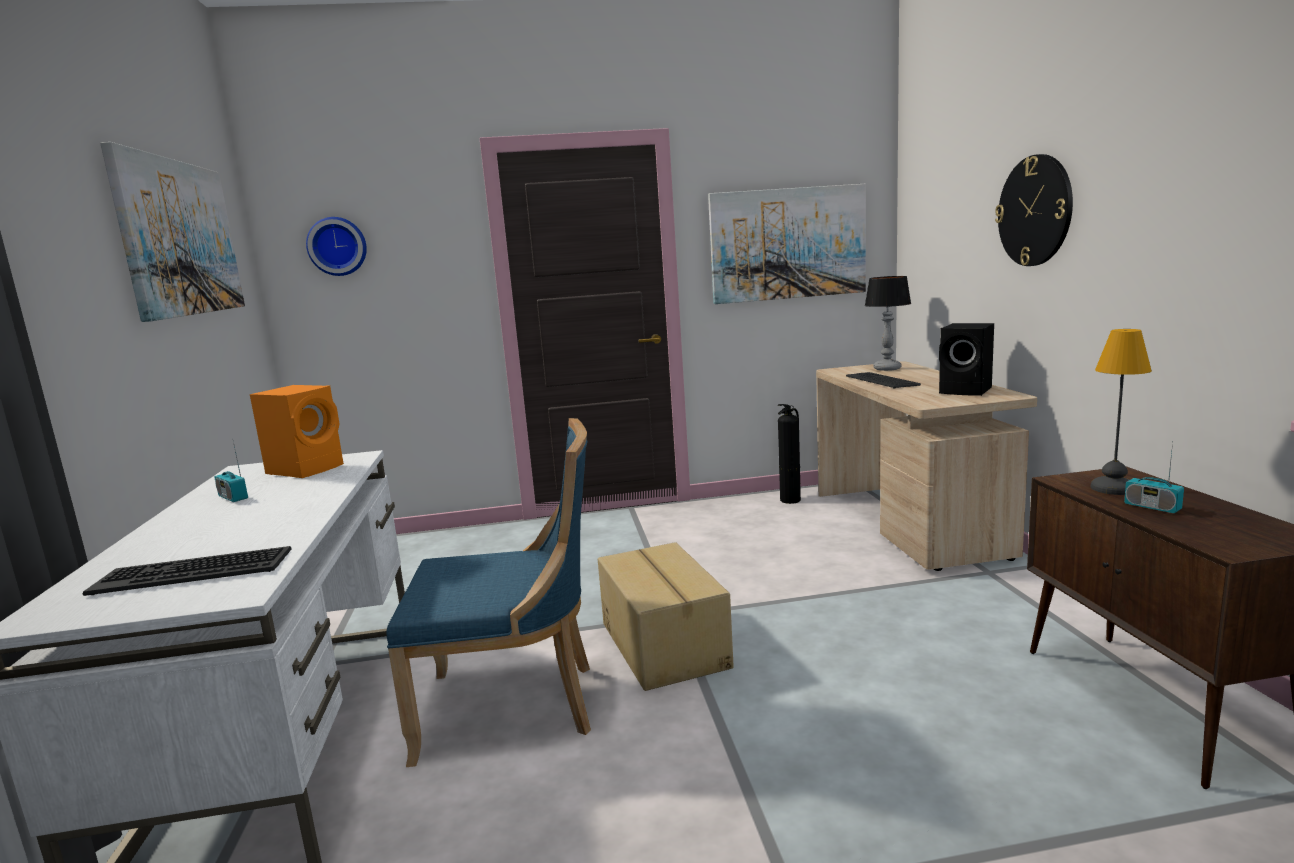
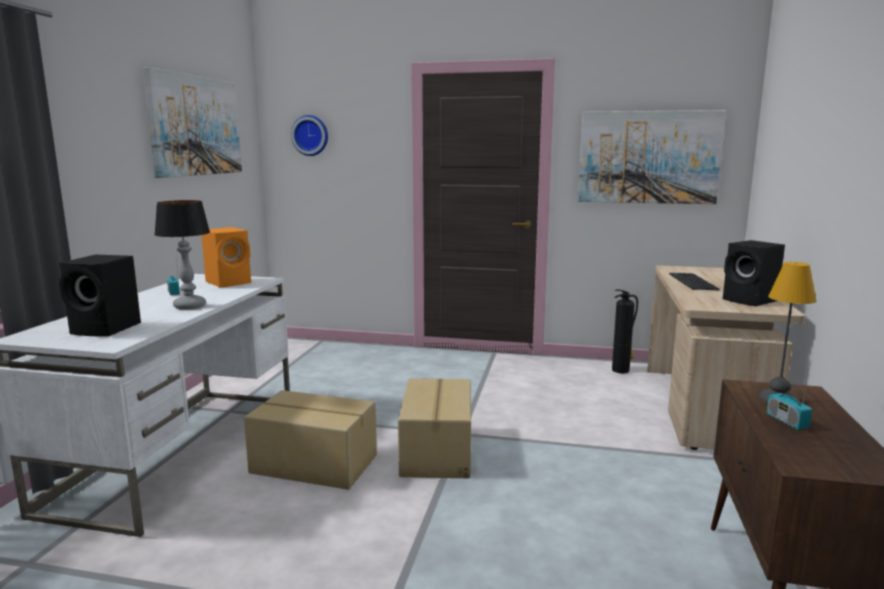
camera: 20 degrees right, 0 degrees up
(194, 571) = (107, 329): keyboard -> black speaker
(515, 707) = (314, 465): blue chair -> cardboard box
(887, 368) = (715, 273): table lamp -> table lamp (190, 306)
(1035, 211) = (826, 147): wall clock -> none

